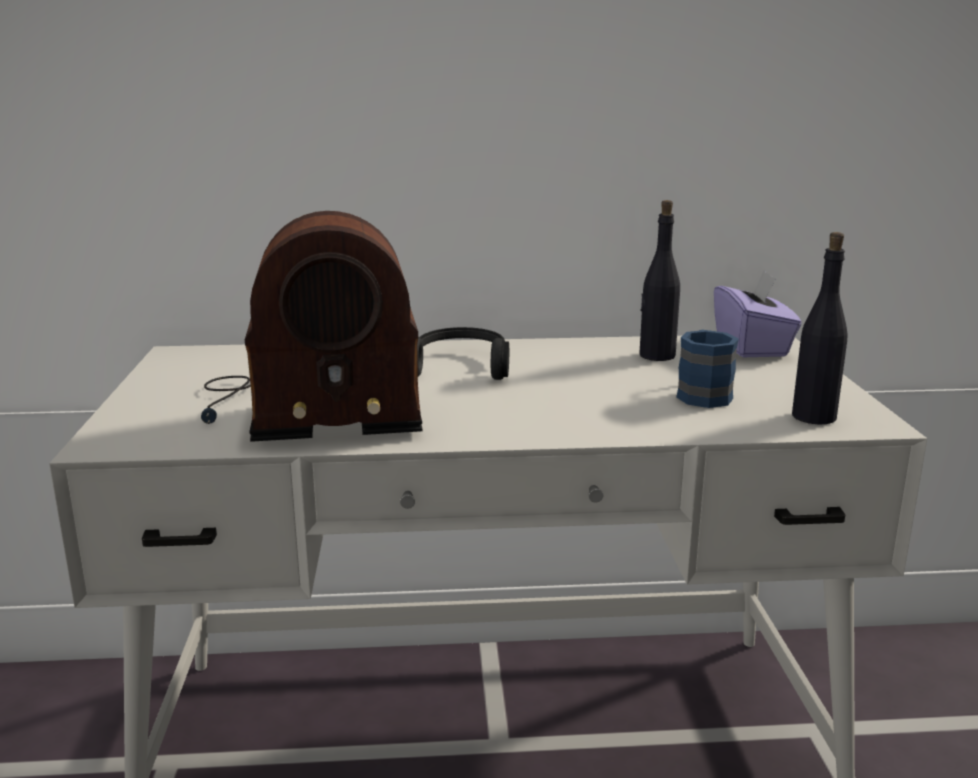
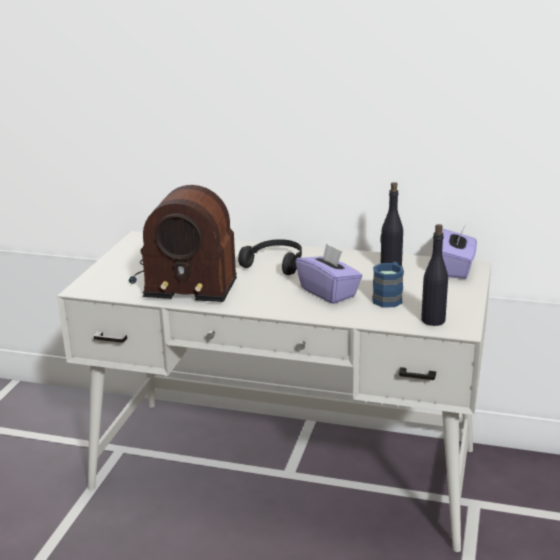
camera: 20 degrees right, 5 degrees up
(595, 397) = (329, 292): none -> purple tissue box

